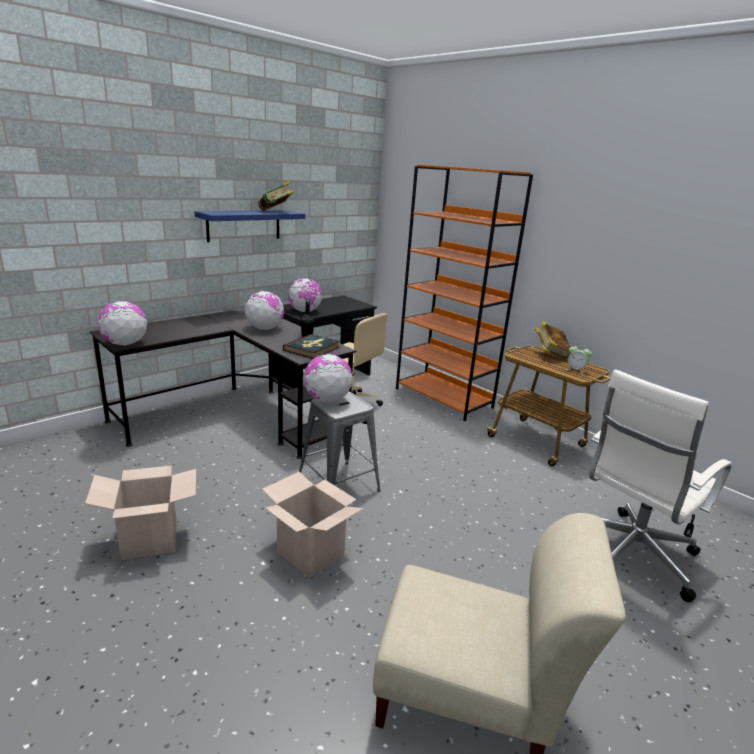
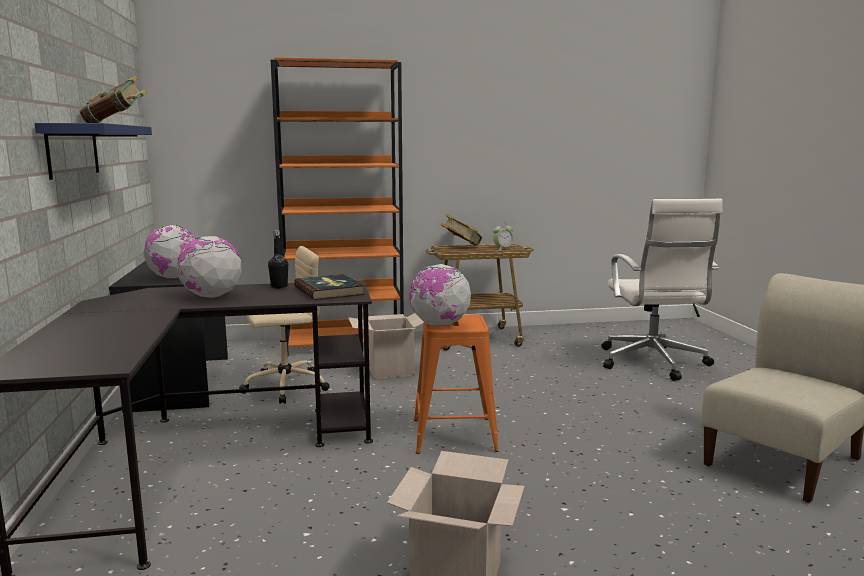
camera: 55 degrees left, 10 degrees down
(125, 344) = (110, 363): globe -> none
(310, 553) = (566, 478): cardboard box -> cardboard box (390, 370)
(338, 485) = (453, 435): grey stool -> orange stool

